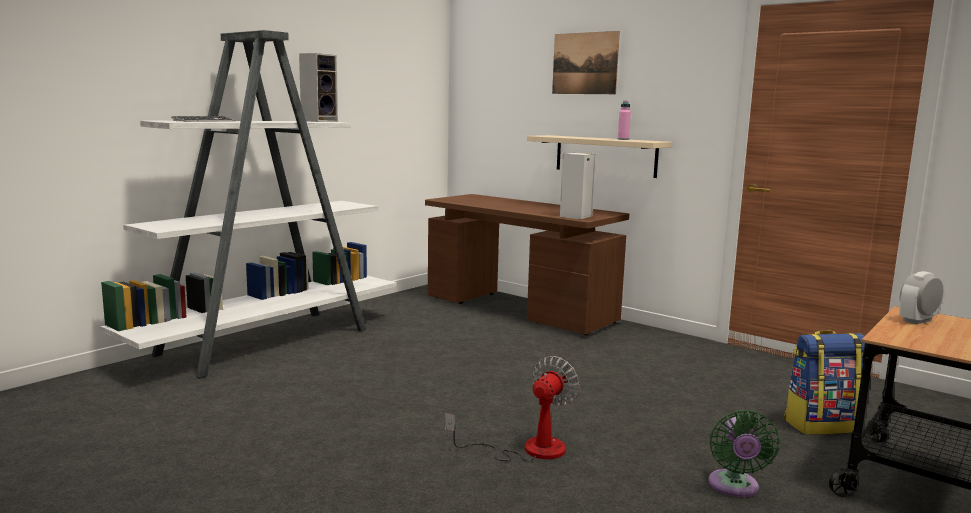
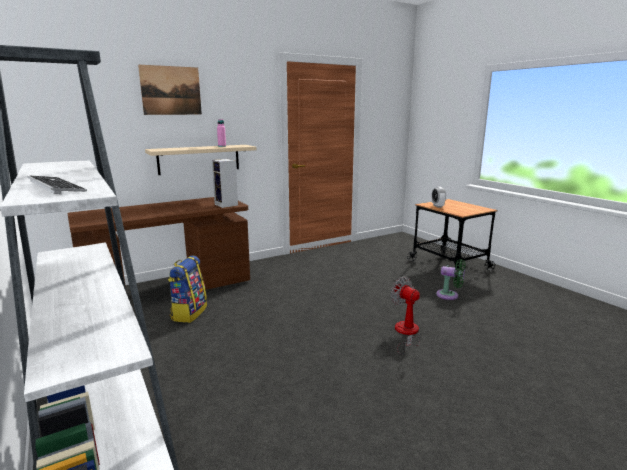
camera: 70 degrees left, 5 degrees up
(320, 121) = (57, 163): speaker -> none
(821, 424) = (394, 264): backpack -> backpack (189, 313)

